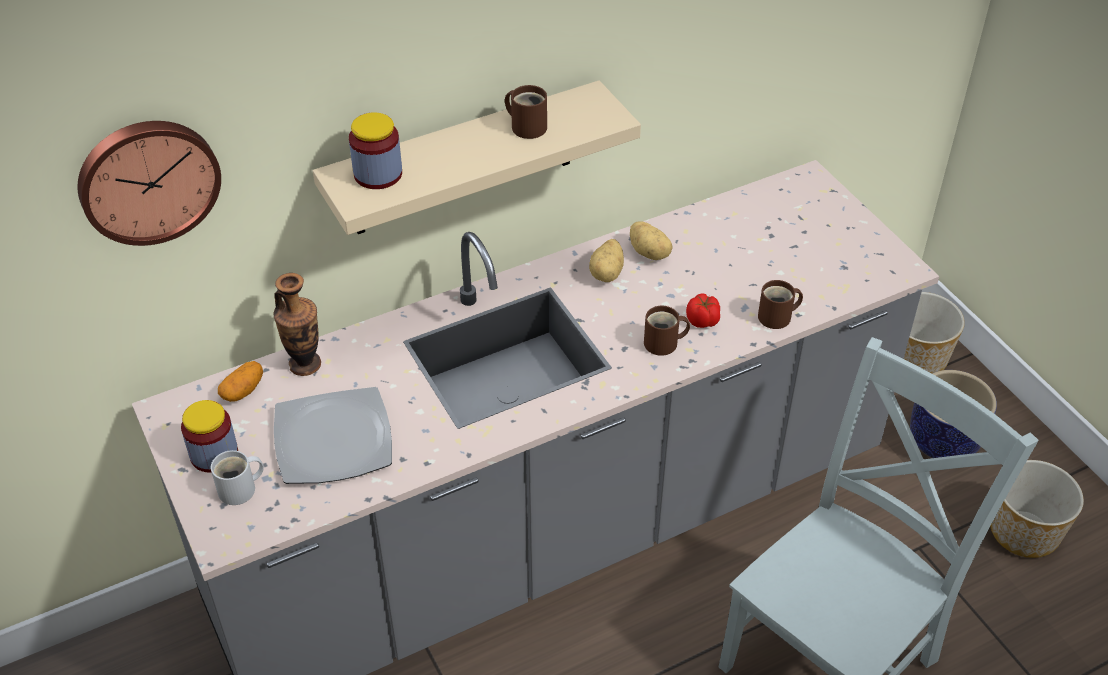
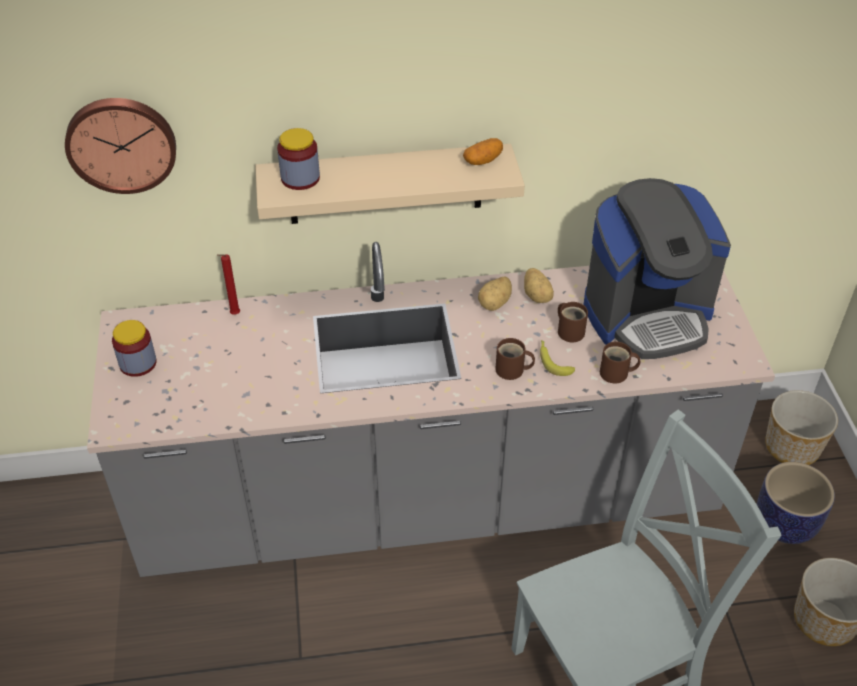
camera: 20 degrees right, 0 degrees up
(241, 489) = (143, 394): white mug -> none
(243, 390) = (181, 322): potato -> potato (483, 160)
(305, 364) = (234, 315): vase -> red candle
(332, 439) = (225, 375): plate -> none
(527, 126) = (433, 166): brown mug -> brown mug (570, 330)
(703, 321) = (553, 361): tomato -> banana
(778, 244) = (647, 315): none -> coffee machine

